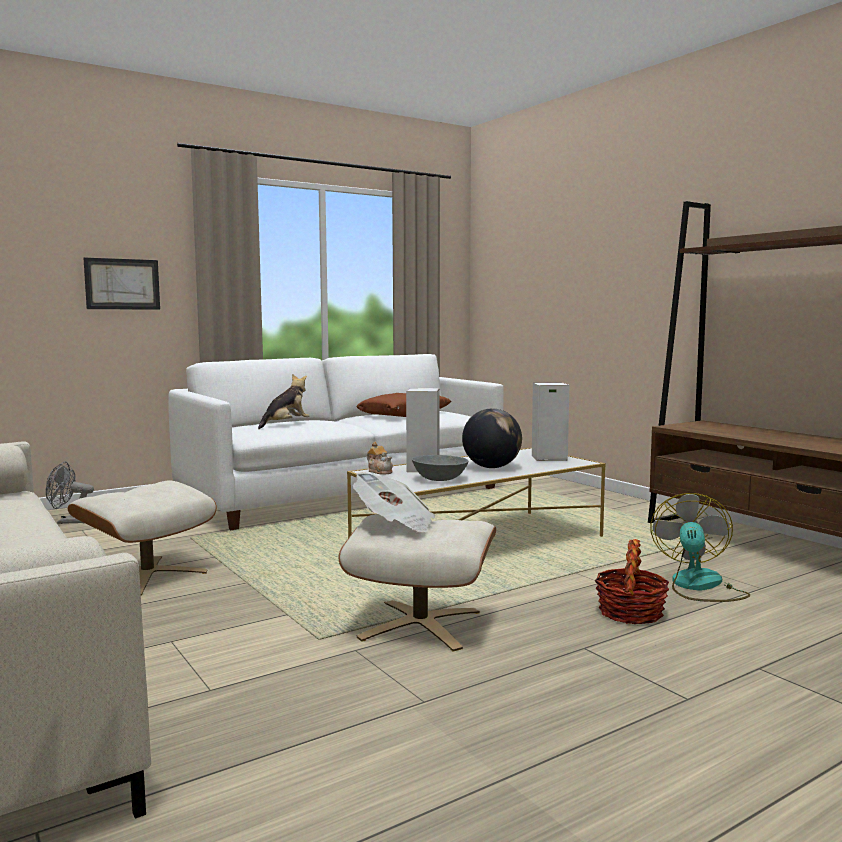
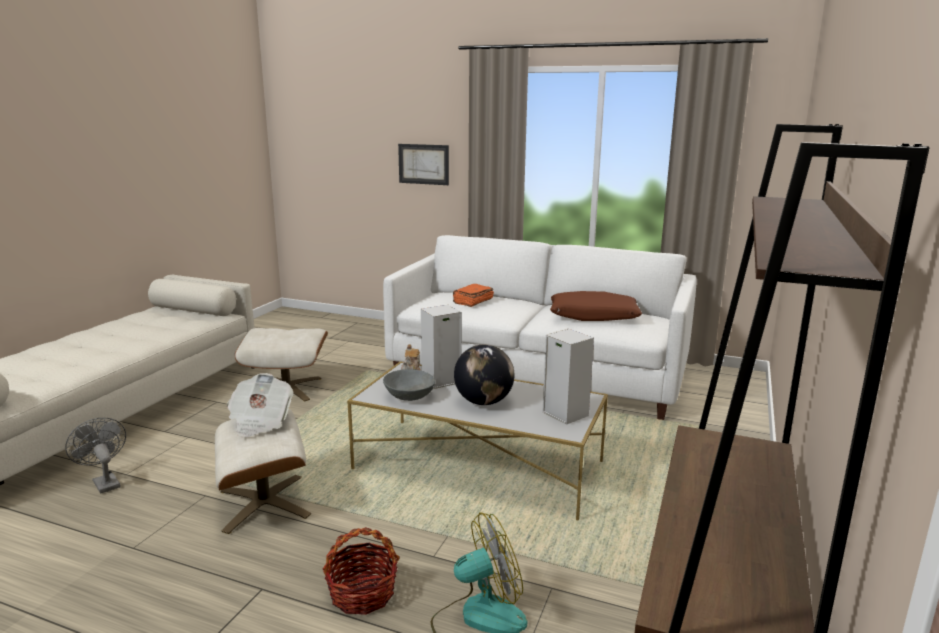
camera: 55 degrees right, 10 degrees up
(69, 522) = (359, 332): grey fan -> grey fan (104, 482)
(285, 425) = (472, 302): plush toy -> orange book

